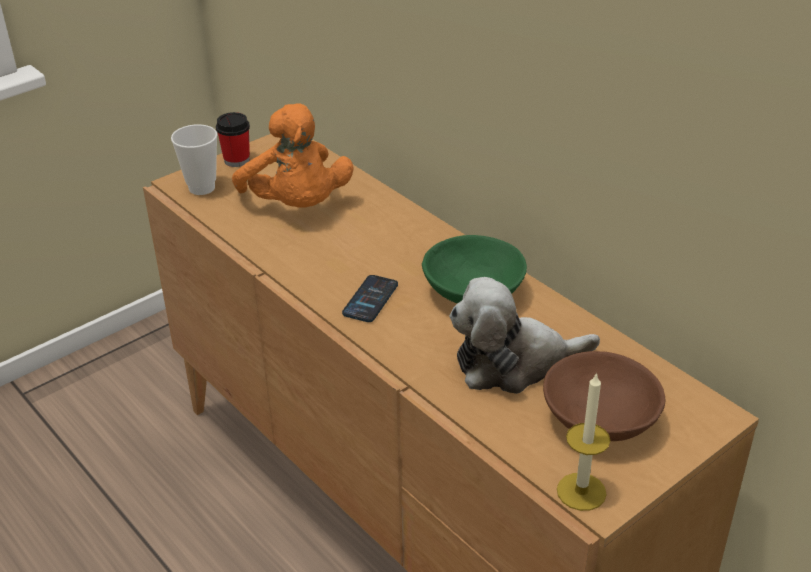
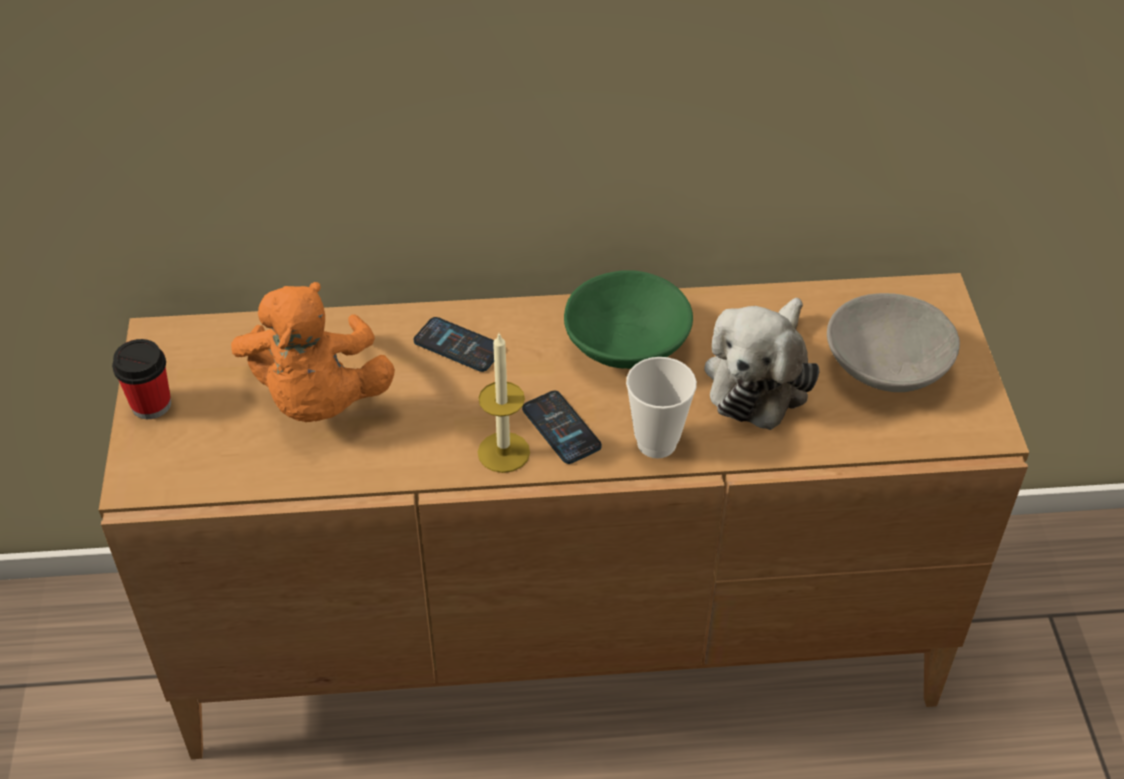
camera: 55 degrees left, 10 degrees up
(202, 188) = (176, 466): cup -> cup (656, 443)
(297, 206) = (318, 399): orange plush toy -> orange plush toy turned 75 degrees clockwise
(394, 231) = (458, 345): none -> phone
(581, 491) = (965, 433): candle -> candle (503, 452)
(599, 420) = (886, 369): brown bowl -> grey bowl

